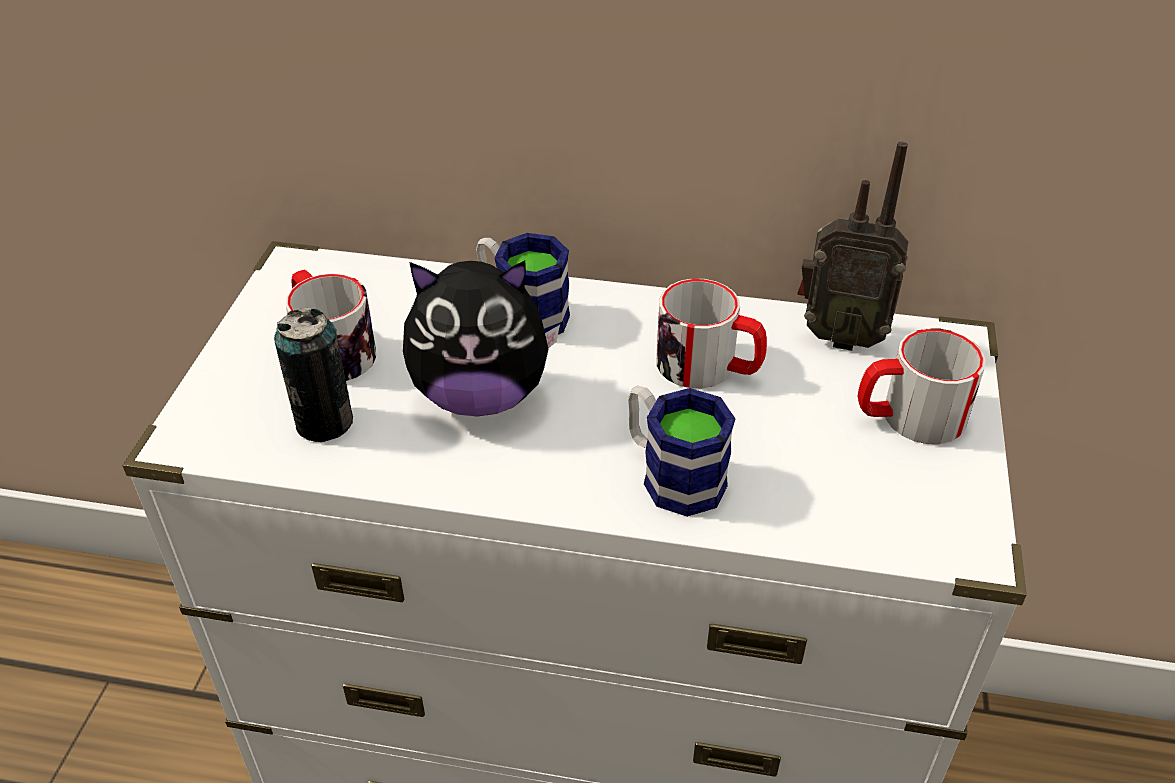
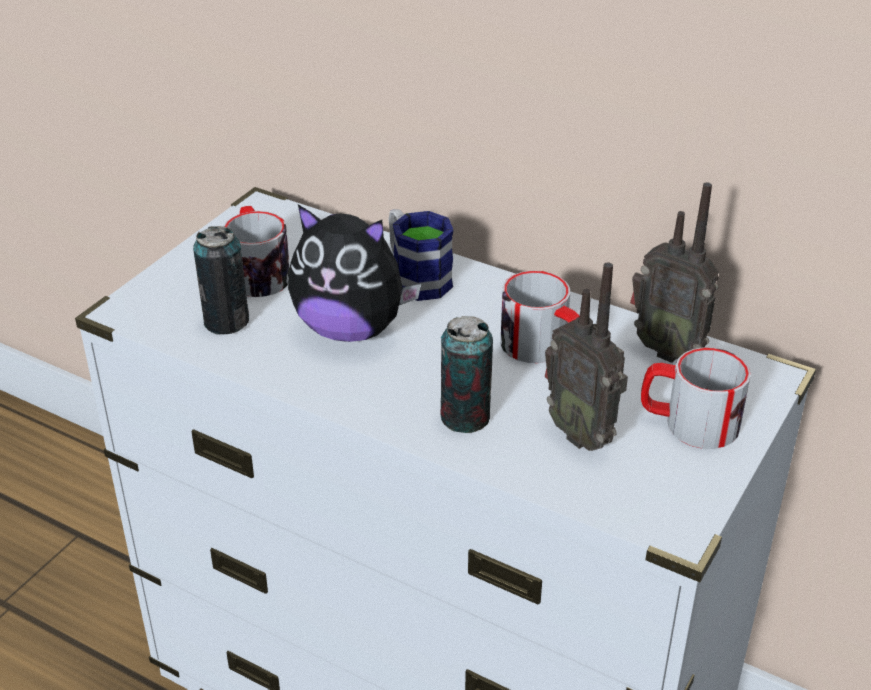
camera: 20 degrees right, 5 degrees down
(671, 474) = (465, 417): mug -> can
(809, 460) = (582, 433): none -> radio

